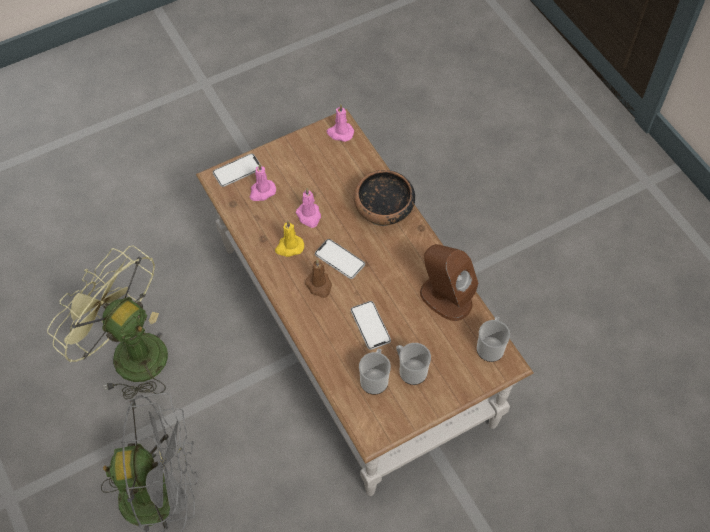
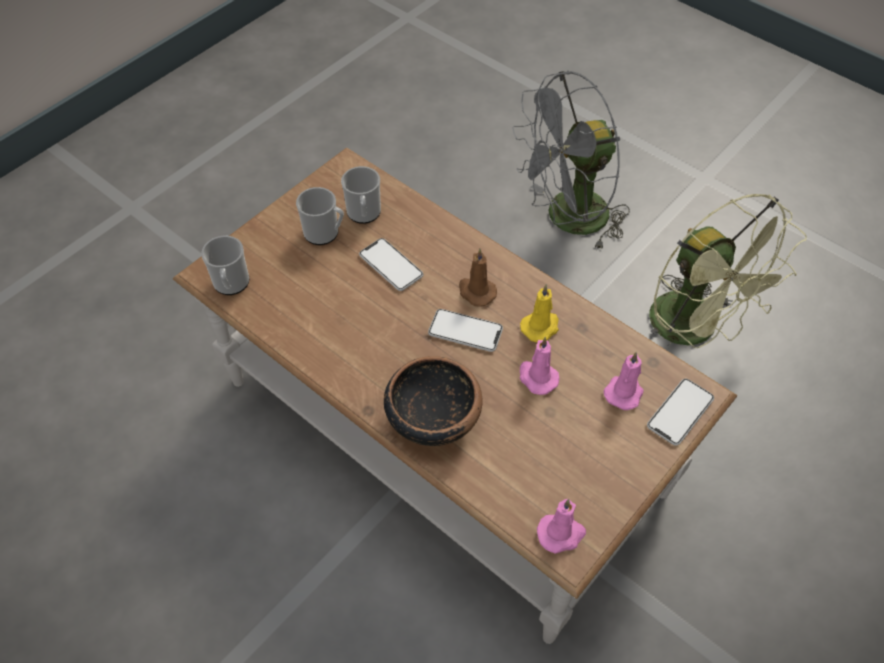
camera: 160 degrees right, 5 degrees down
(128, 352) = (695, 329): green fan -> green fan turned 45 degrees clockwise
(445, 297) = (305, 325): brown speaker -> none

